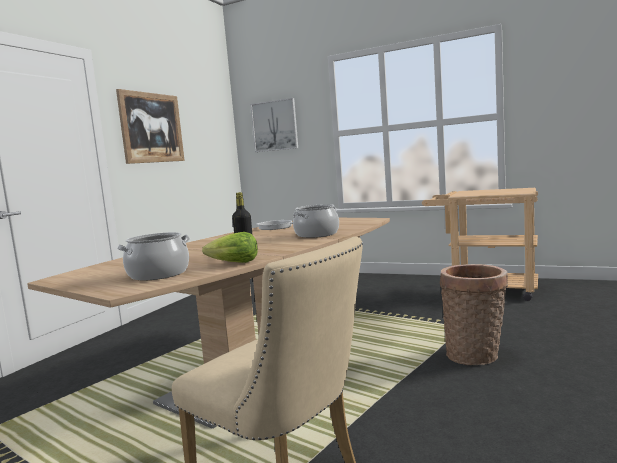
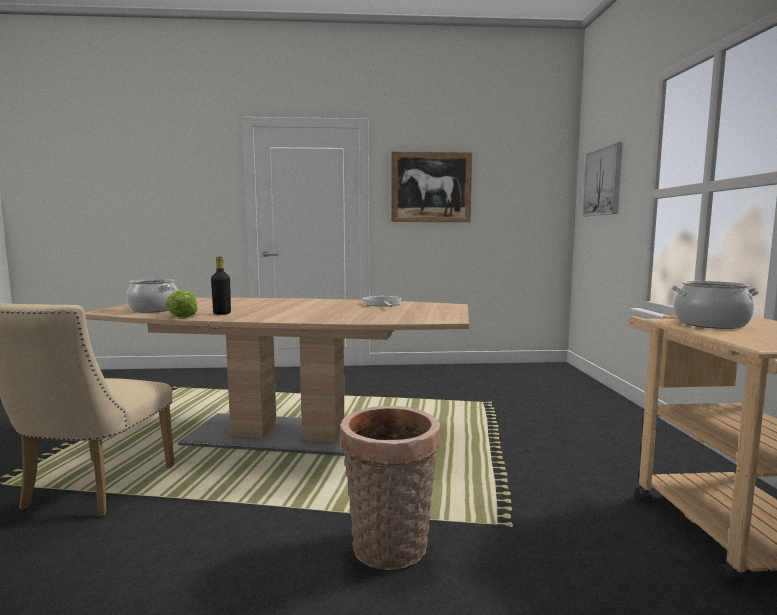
camera: 60 degrees right, 0 degrees up
(317, 234) = (327, 316): cooking pot -> cooking pot (710, 324)

